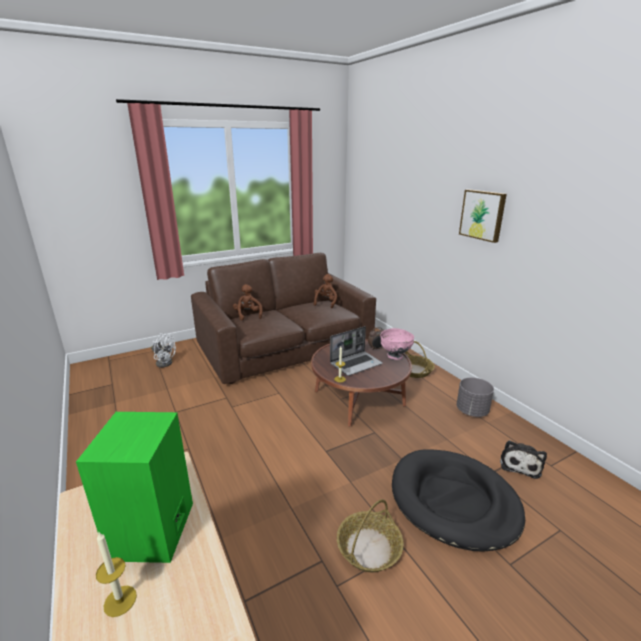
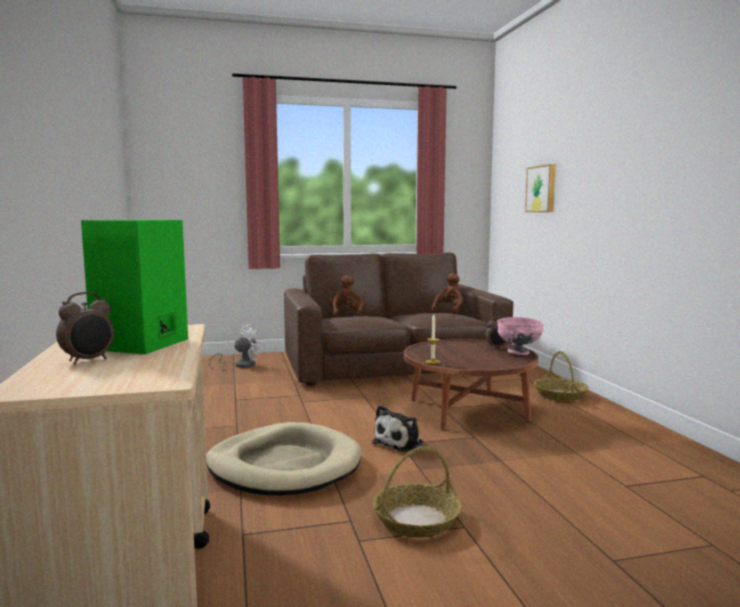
camera: 15 degrees right, 15 degrees down
(120, 601) = (88, 361): candle -> alarm clock
(164, 362) = (241, 365): white fan -> white fan turned 75 degrees counterclockwise
(246, 498) = (284, 465): none -> beige dog bed
(356, 364) = (462, 355): laptop -> none
(453, 501) = (557, 500): black dog bed -> none
(472, 411) = (628, 434): grey planter -> none
(483, 215) = (637, 168): picture -> picture (542, 189)
(520, 464) = (679, 483): plush toy -> plush toy (400, 443)

